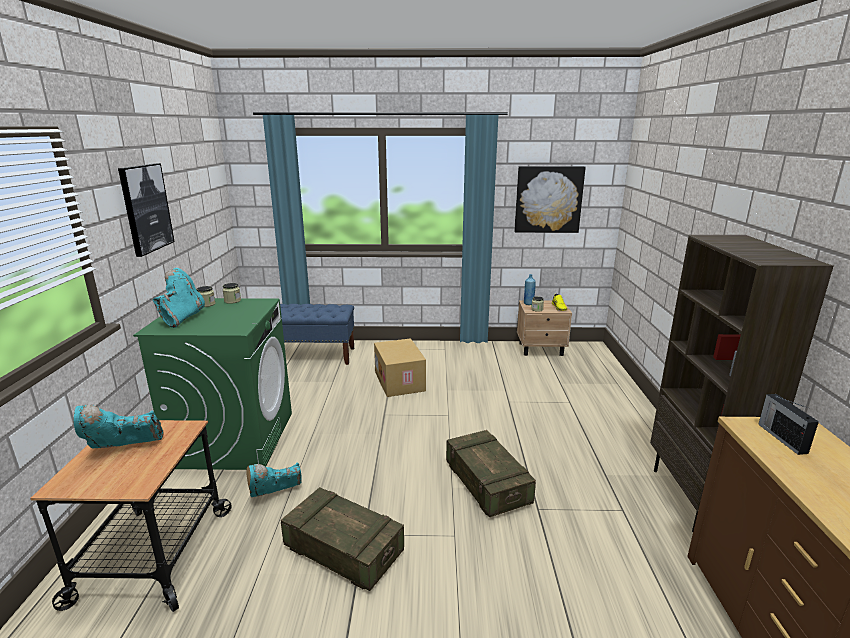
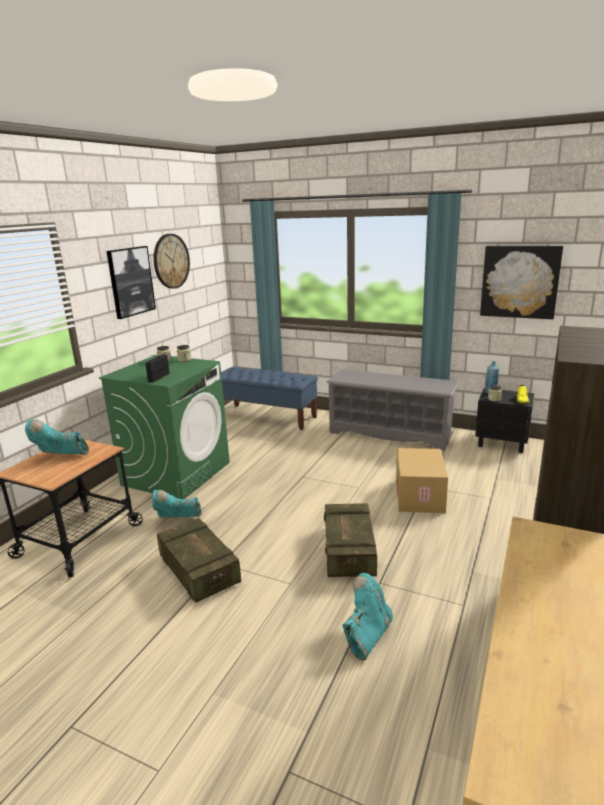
camera: 25 degrees right, 0 degrees up
(182, 183) = (171, 261): none -> wall clock
(182, 318) = (138, 369): turquoise boot -> turquoise boot (366, 636)
(400, 381) = (336, 451): cardboard box -> cardboard box (420, 496)
(439, 354) = (390, 433): none -> grey shoe rack
(541, 349) = (502, 443): beige nightstand -> black nightstand
(781, 437) = (556, 547): radio -> radio (159, 377)

